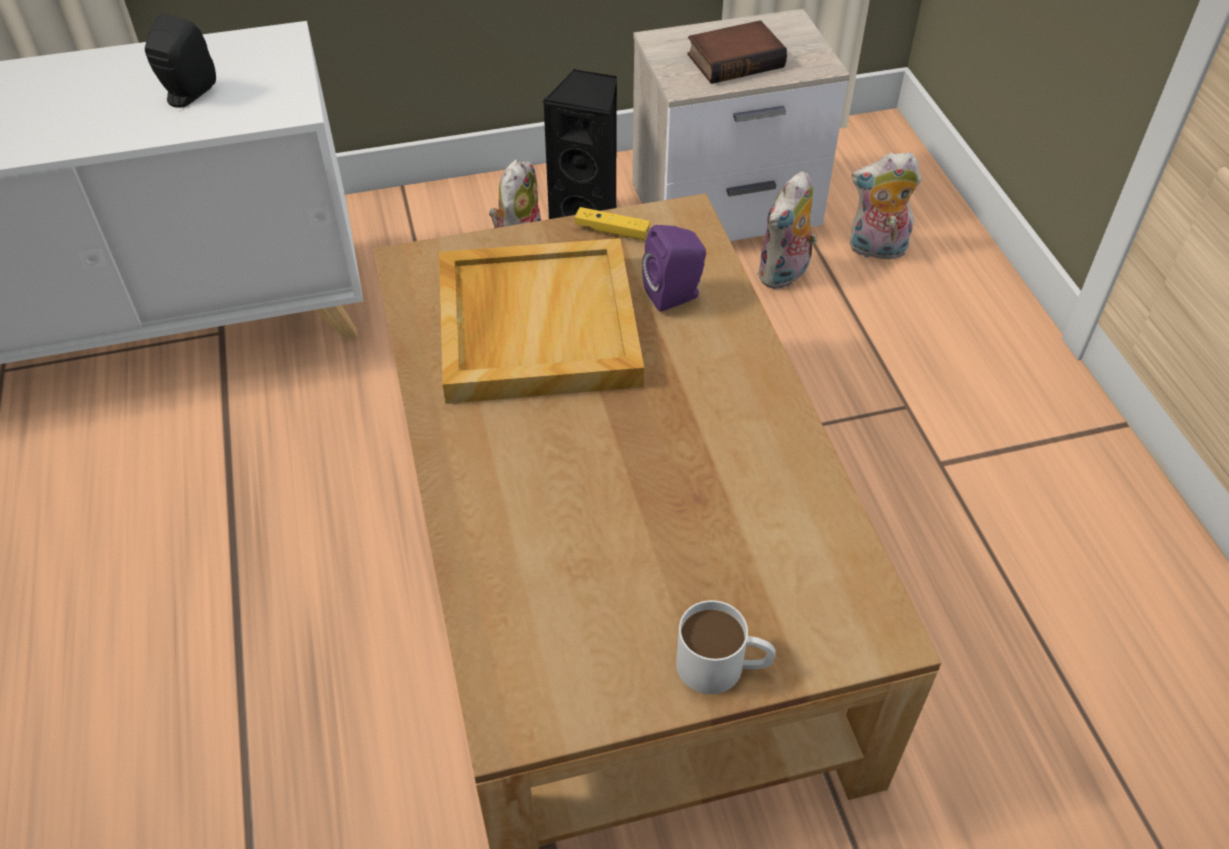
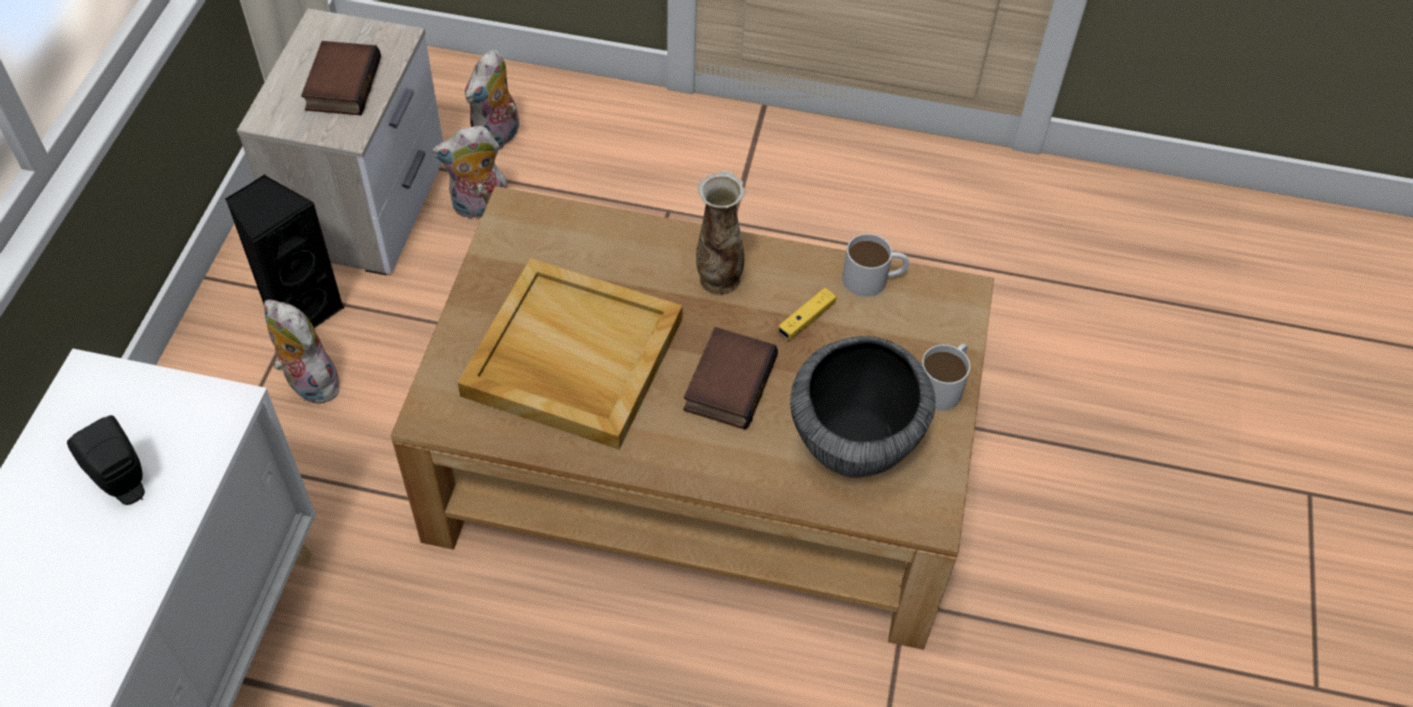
camera: 65 degrees left, 5 degrees up
(572, 603) = (853, 444): none -> bowl
(586, 455) = (727, 382): none -> book
(612, 231) = (496, 263): yellow game controller -> yellow game controller (806, 319)
(675, 295) = (600, 258): purple speaker -> none
(719, 395) = (718, 280): none -> vase
(784, 275) = (479, 209): plush toy -> plush toy turned 105 degrees clockwise
(832, 533) = (873, 279): none -> white mug

